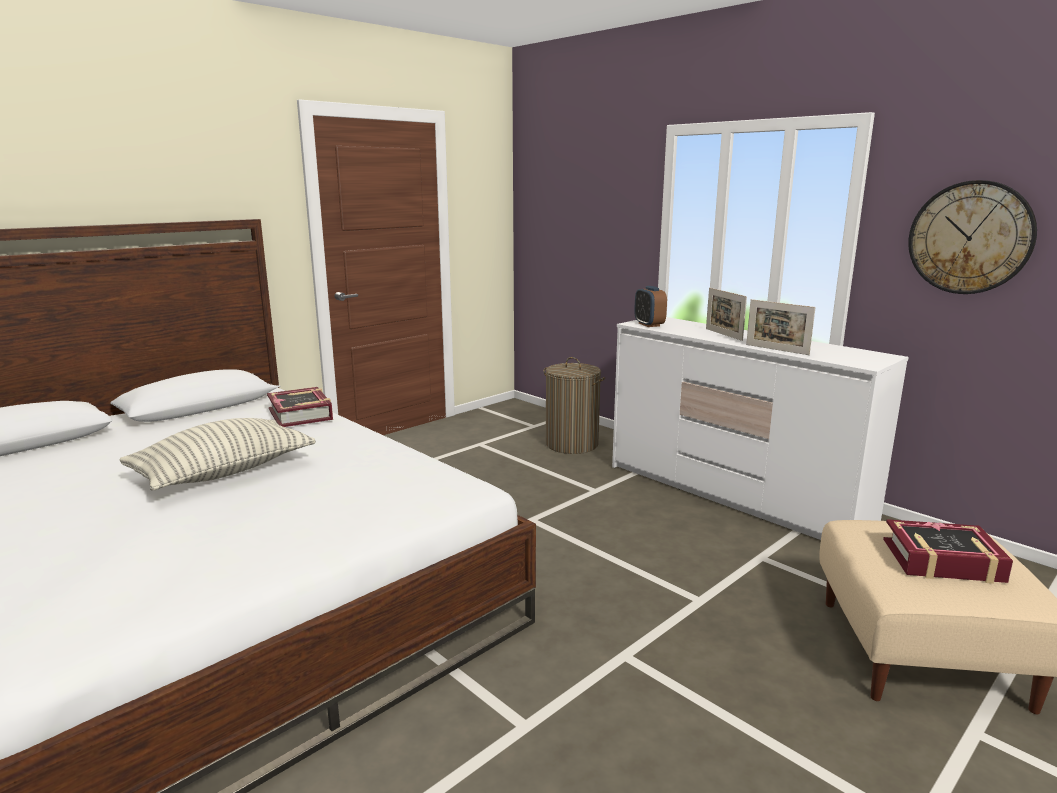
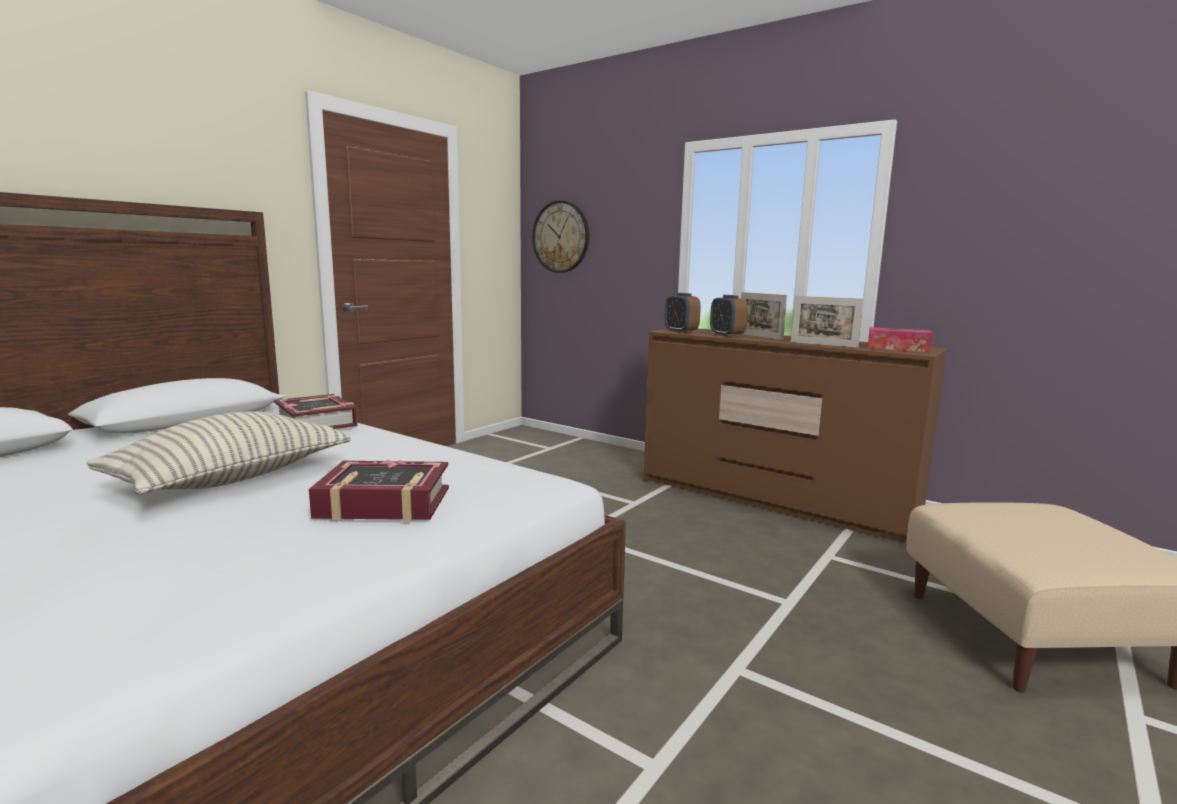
camera: 10 degrees left, 5 degrees down
(572, 444) = (594, 462): laundry basket -> none
(691, 331) = (726, 335): none -> alarm clock
(733, 495) = (773, 501): white dresser -> brown dresser
(850, 357) = (897, 348): none -> tissue box
(942, 561) = (1057, 534): book -> book (384, 503)
(970, 238) = (997, 233): wall clock -> wall clock (561, 237)

